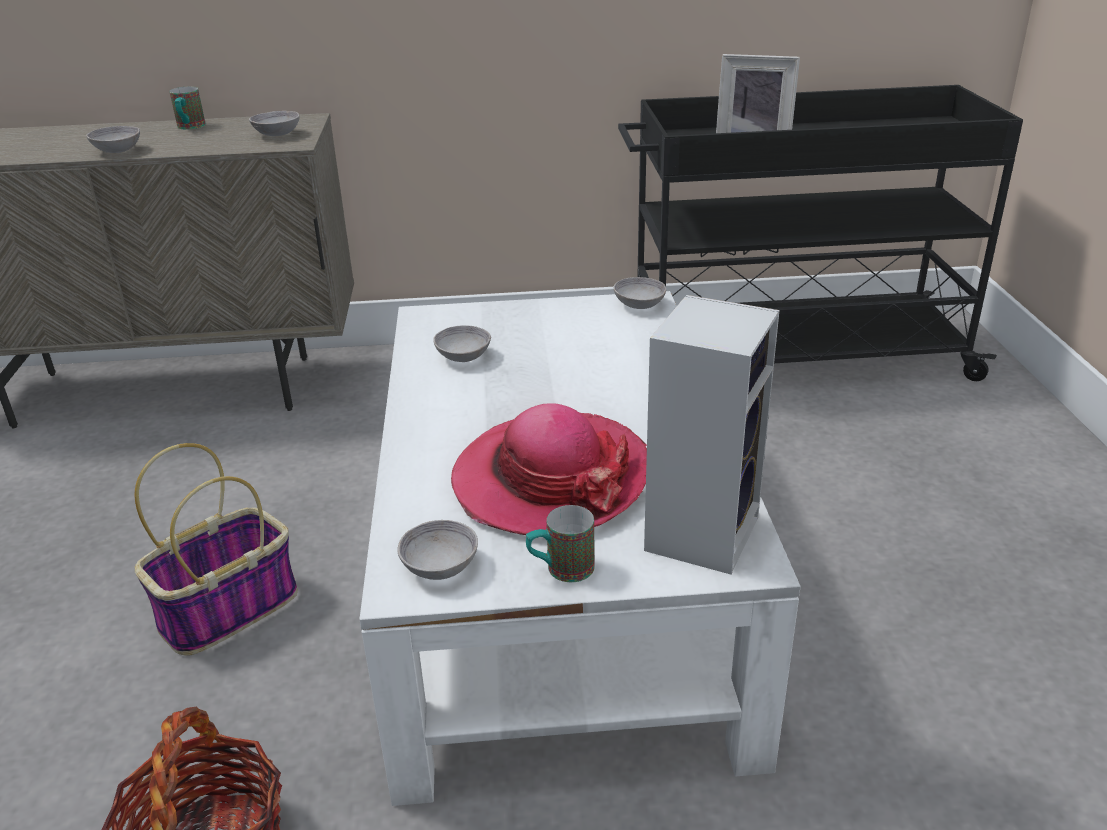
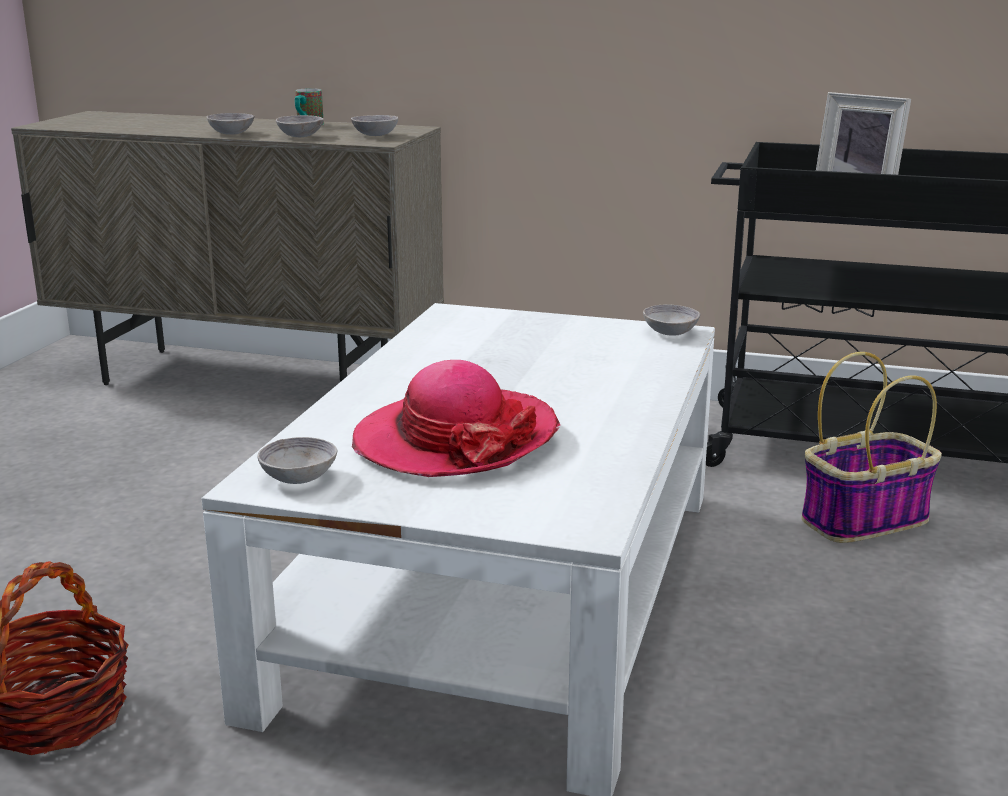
camera: 20 degrees right, 10 degrees down
(229, 608) = (189, 548): basket -> basket (865, 519)
(463, 357) = (458, 345): grey bowl -> grey bowl (300, 136)
(560, 570) = (402, 500): mug -> none
(701, 530) = (562, 499): speaker -> none

